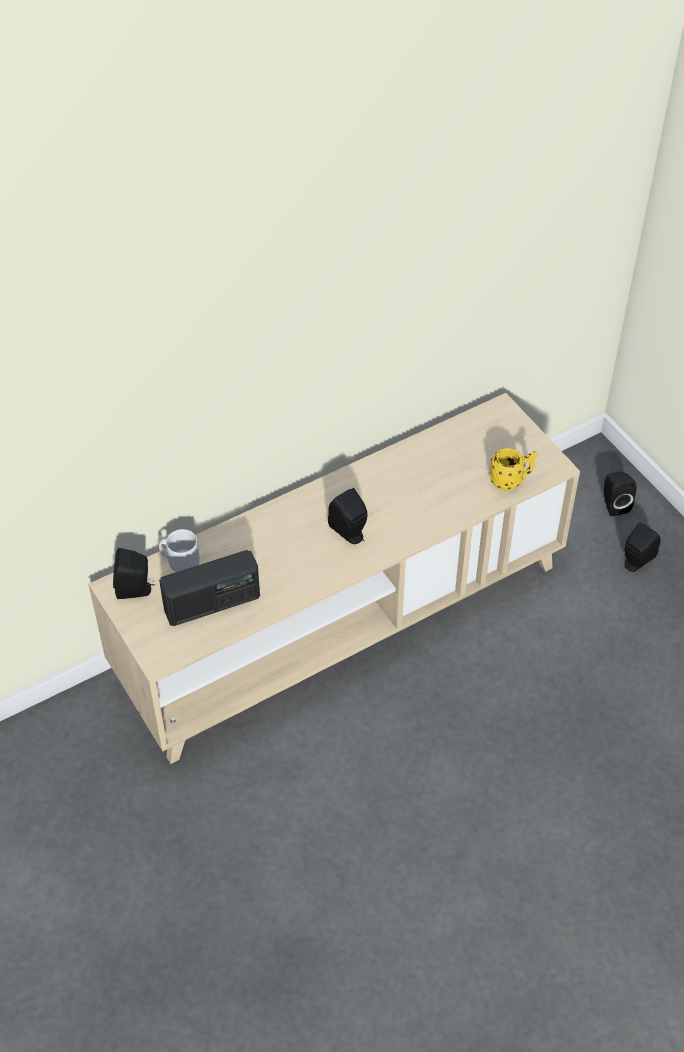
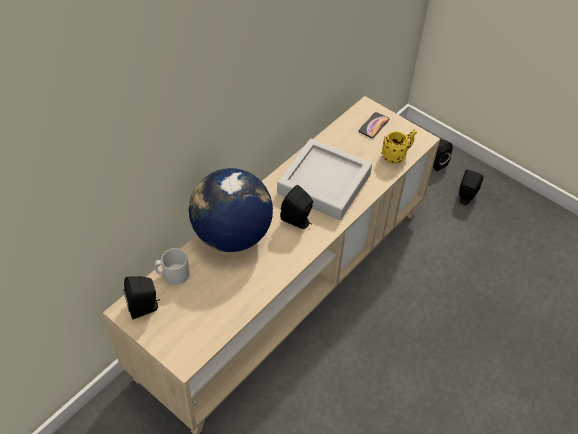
camera: 20 degrees left, 0 degrees up
(212, 604) = (212, 303): radio -> none
(264, 532) = (231, 235): none -> globe
(402, 495) = (324, 184): none -> grey tray
(499, 435) = (373, 125): none -> phone

